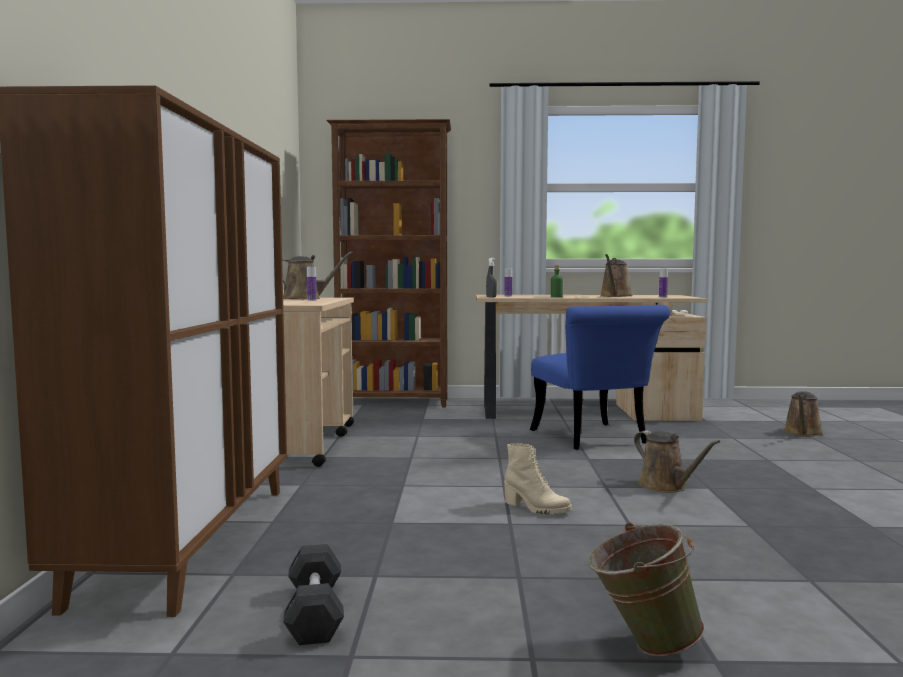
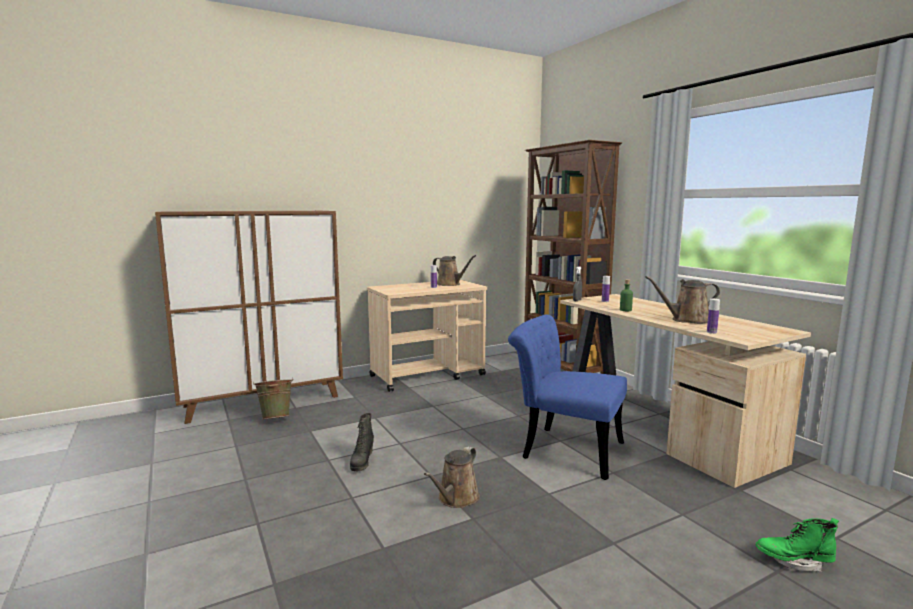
camera: 60 degrees right, 5 degrees up
(314, 613) = (191, 445): grey dumbbell -> none
(536, 508) = (362, 461): beige boot -> black boot
(594, 439) = (563, 449): blue chair -> blue chair turned 75 degrees clockwise
(642, 644) = (165, 528): green bucket -> green bucket (276, 418)
(802, 433) = (794, 561): brown watering can -> green boot

